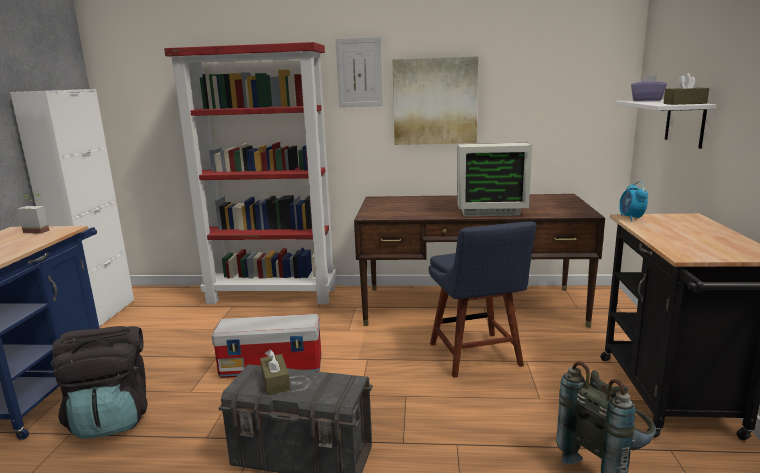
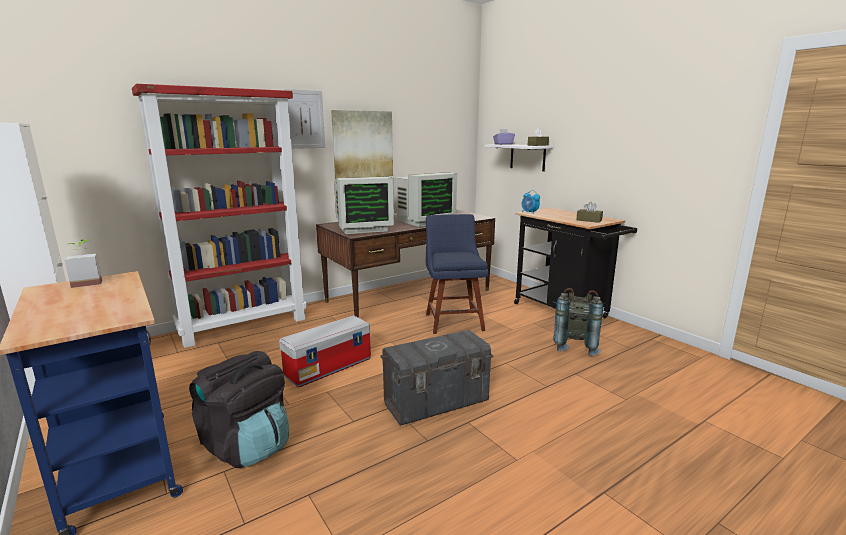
camera: 40 degrees left, 0 degrees up
(275, 381) = (422, 349): brown tissue box -> brown tissue box (589, 220)
(396, 208) = (362, 228): none -> monitor
(476, 357) = (453, 320): blue chair -> blue chair turned 135 degrees counterclockwise

